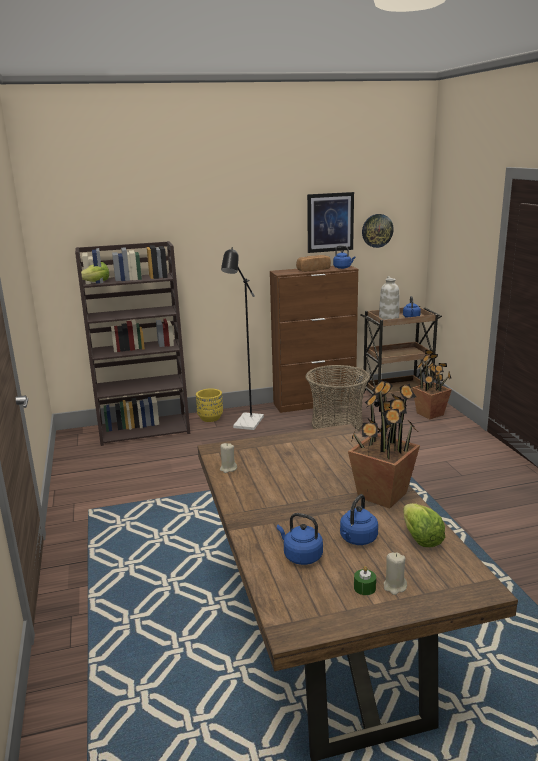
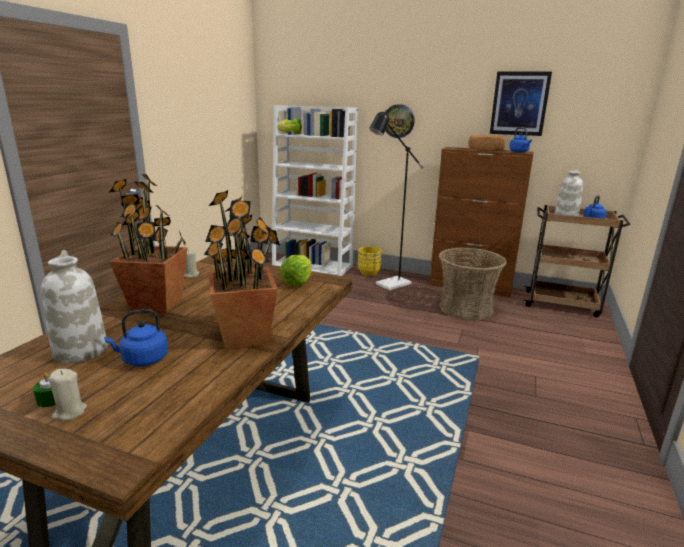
camera: 35 degrees right, 0 degrees up
(145, 429) = (313, 266): brown bookcase -> white bookcase
(301, 556) = (80, 350): blue kettle -> white vase
(377, 230) = (576, 118): wall clock -> wall clock (398, 121)
(420, 538) = (187, 385): lettuce -> lettuce (297, 282)
(430, 414) = (579, 330): potted plant -> potted plant (157, 305)

